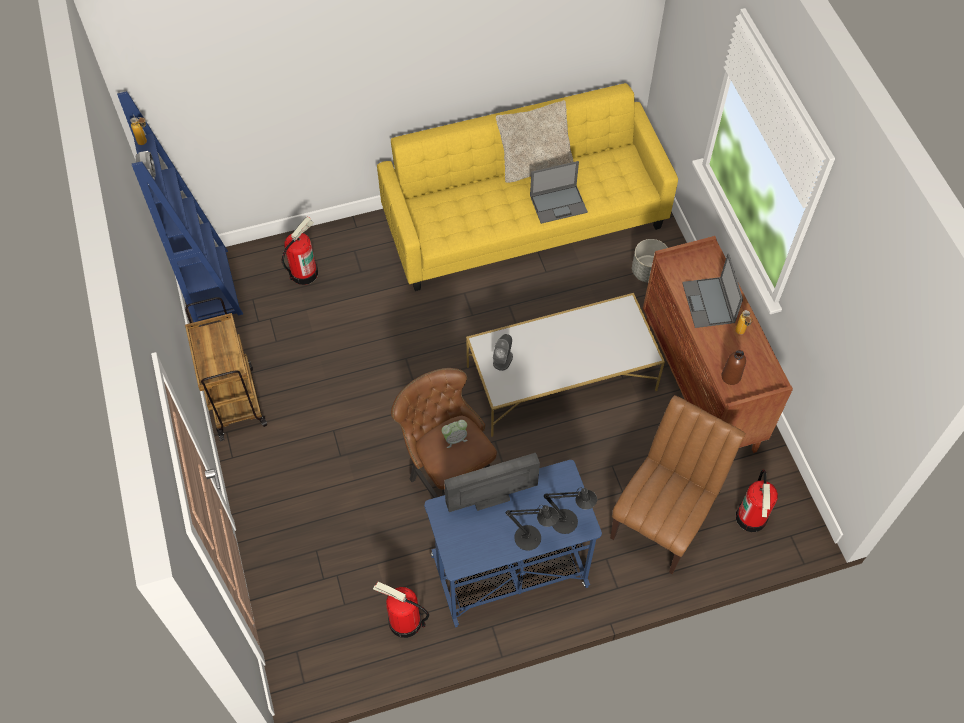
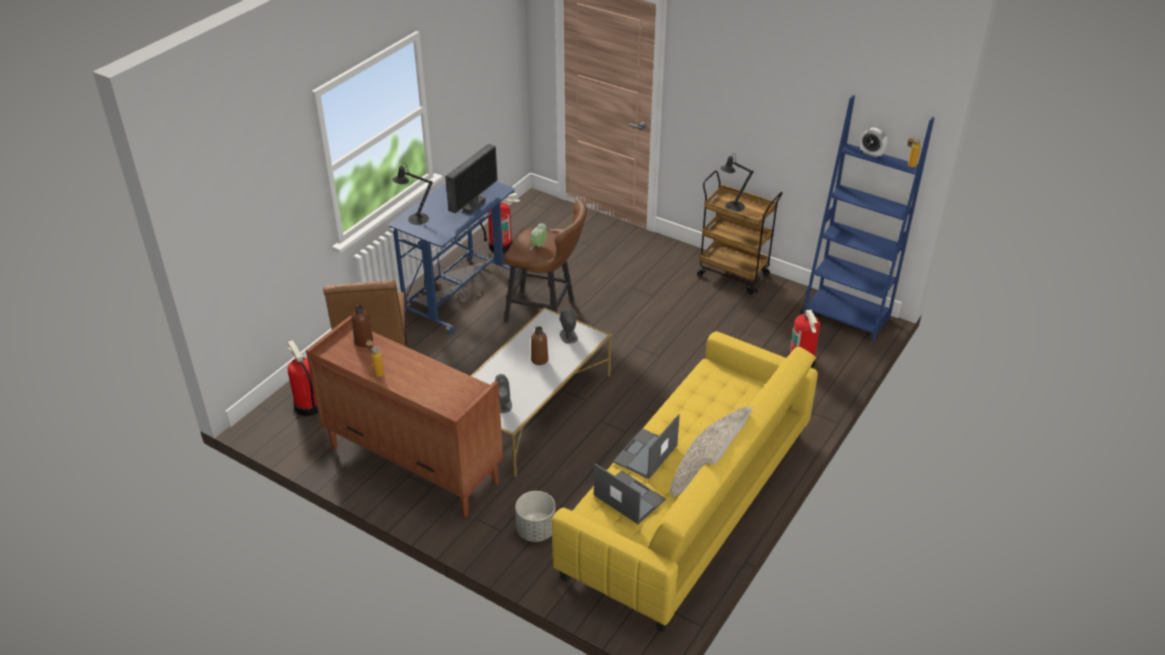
camera: 140 degrees right, 20 degrees down
(532, 538) = (431, 204): black table lamp -> black table lamp (732, 207)
(550, 350) = (539, 359): none -> brown bottle
(618, 326) = (503, 404): none -> grey speaker
(708, 303) = (421, 378): laptop -> laptop (628, 497)

